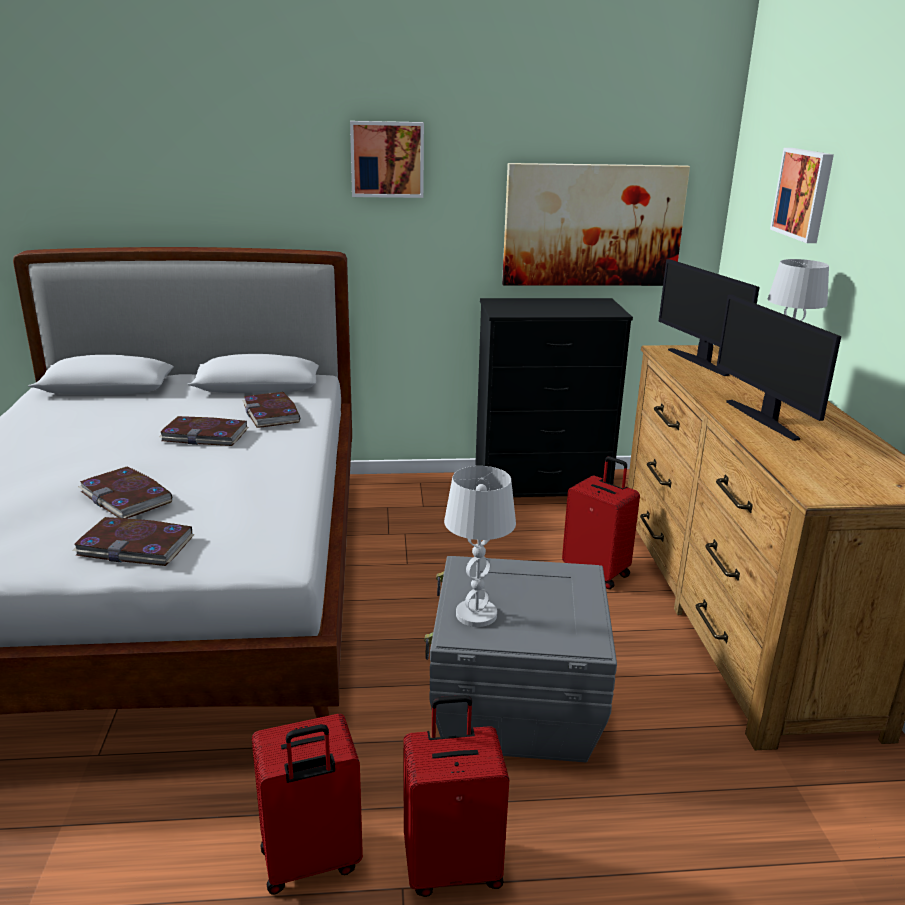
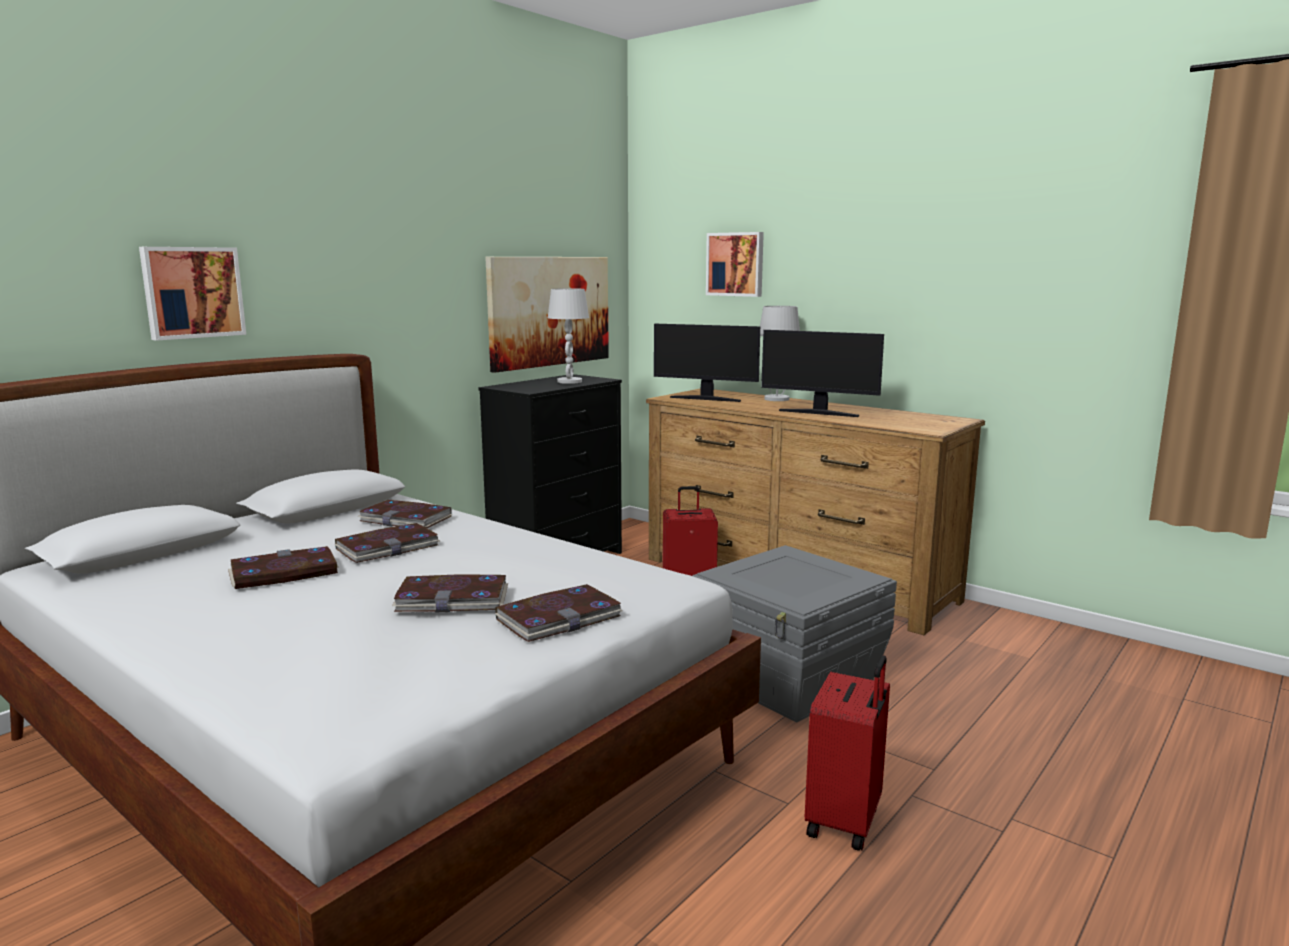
camera: 45 degrees left, 10 degrees down
(115, 433) = (283, 573): none -> book
(387, 159) = (387, 254): picture -> picture (192, 292)
(452, 866) = (911, 768): red suitcase -> none
(476, 615) = (786, 591): white table lamp -> white table lamp (569, 381)

